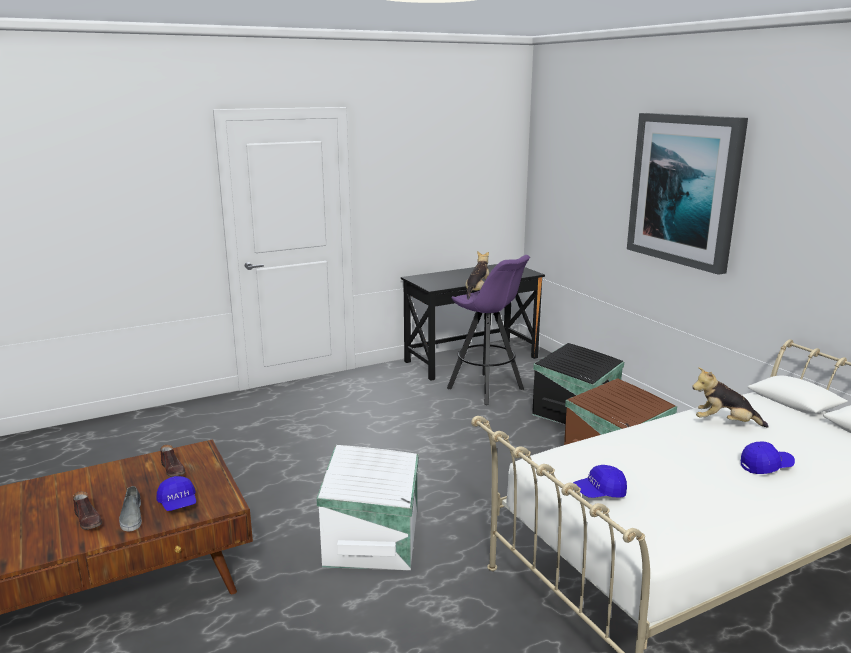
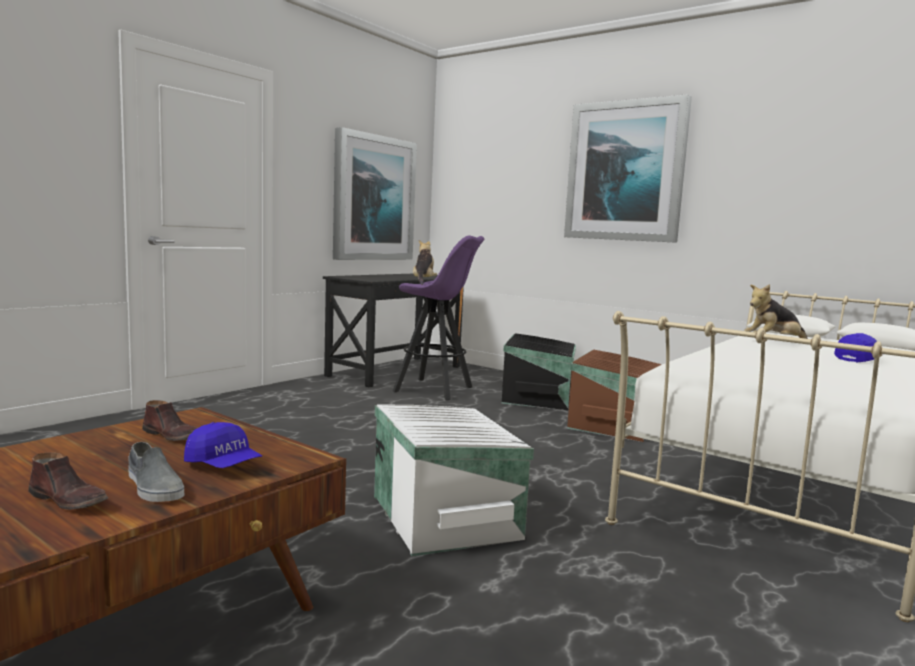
camera: 25 degrees left, 10 degrees down
(456, 198) = (373, 198): none -> picture
(599, 493) = (774, 380): blue cap -> none

